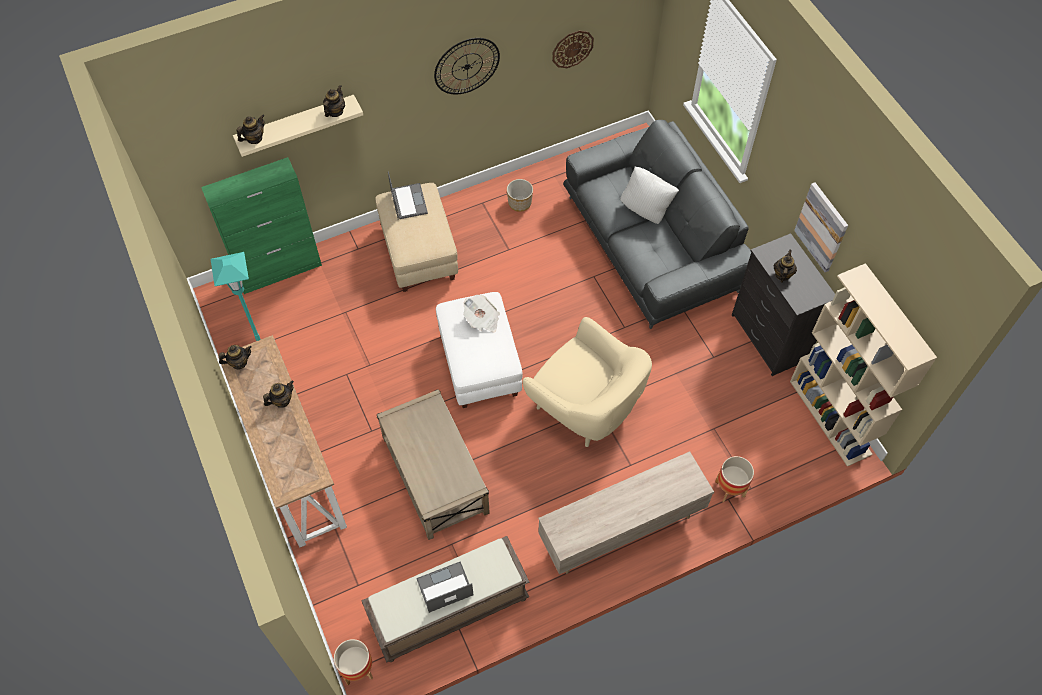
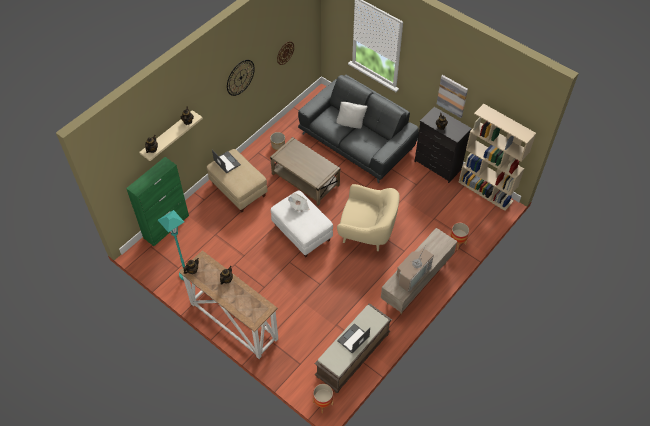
camera: 25 degrees left, 5 degrees down
(435, 475) = (310, 295): beige coffee table -> beige coffee table (305, 180)
(603, 518) = (412, 274): none -> television

